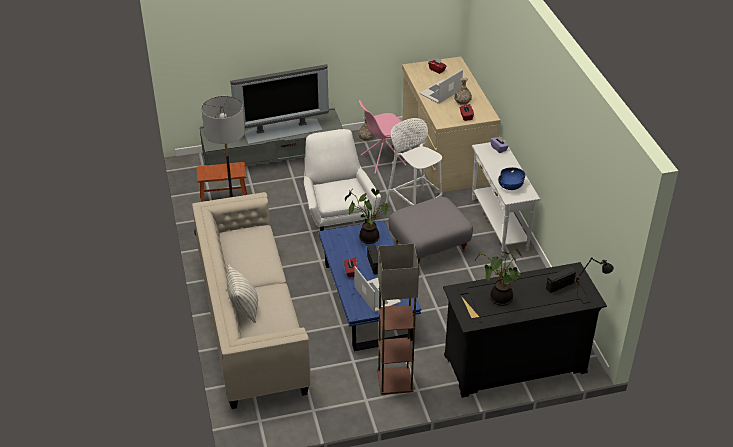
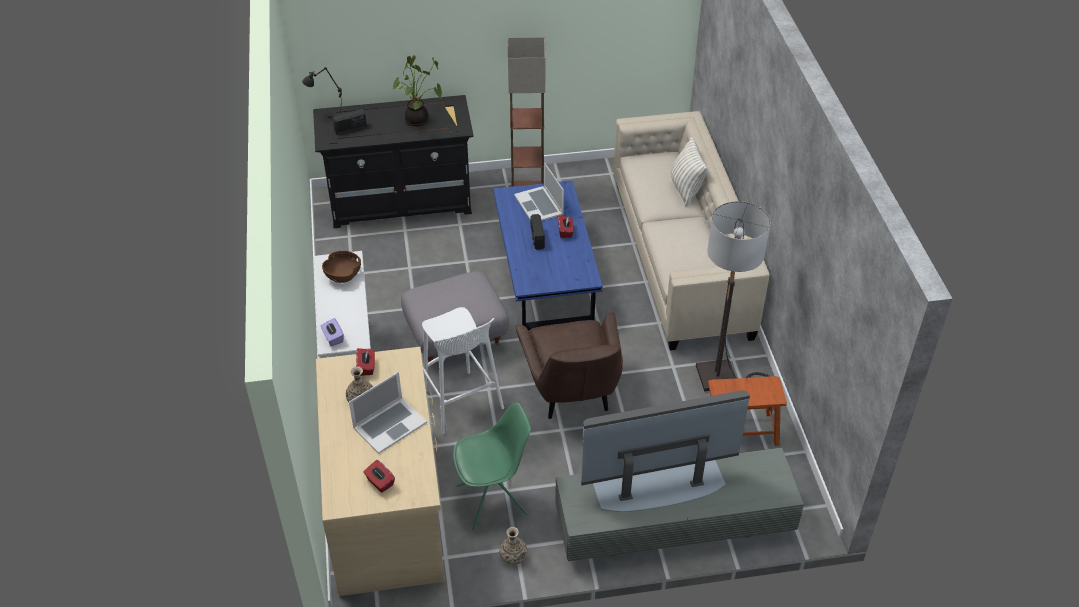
camera: 175 degrees left, 5 degrees up
(338, 217) = (573, 394): white armchair -> brown armchair
(369, 237) = (539, 273): potted plant -> none
(382, 160) = (493, 500): pink chair -> green chair
(511, 186) = (343, 275): blue bowl -> brown bowl

